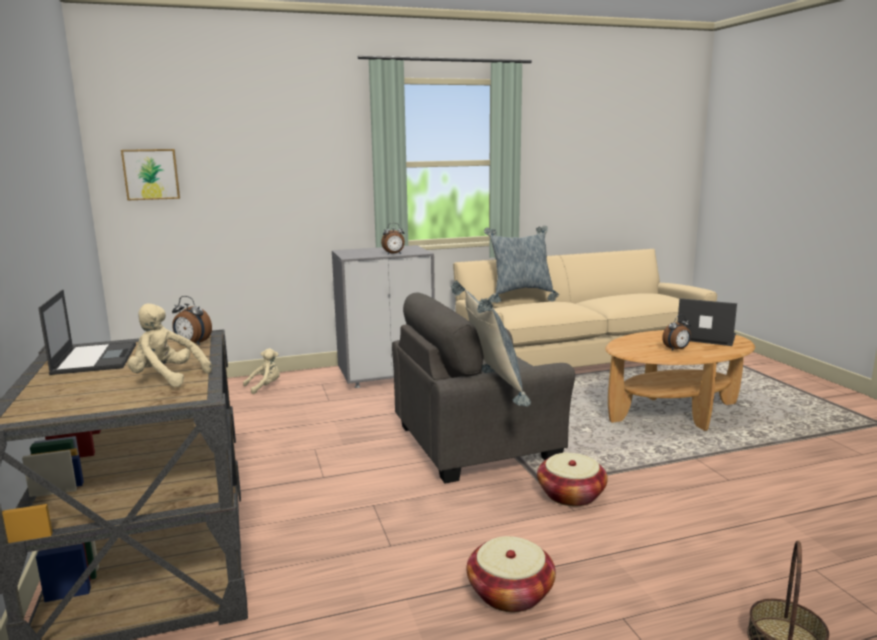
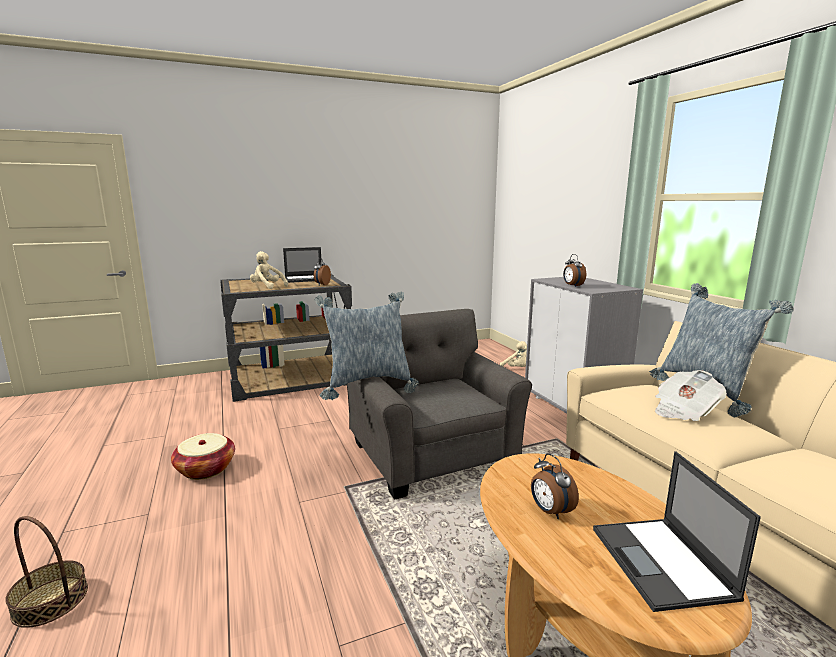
camera: 85 degrees right, 0 degrees up
(151, 174) = (515, 202): picture -> none
(166, 378) = (267, 287): beige plush toy -> beige plush toy turned 75 degrees counterclockwise
(552, 306) = (683, 411): none -> newspaper
(571, 495) = (325, 502): basket -> none
(705, 337) = (662, 563): laptop -> laptop turned 150 degrees clockwise

